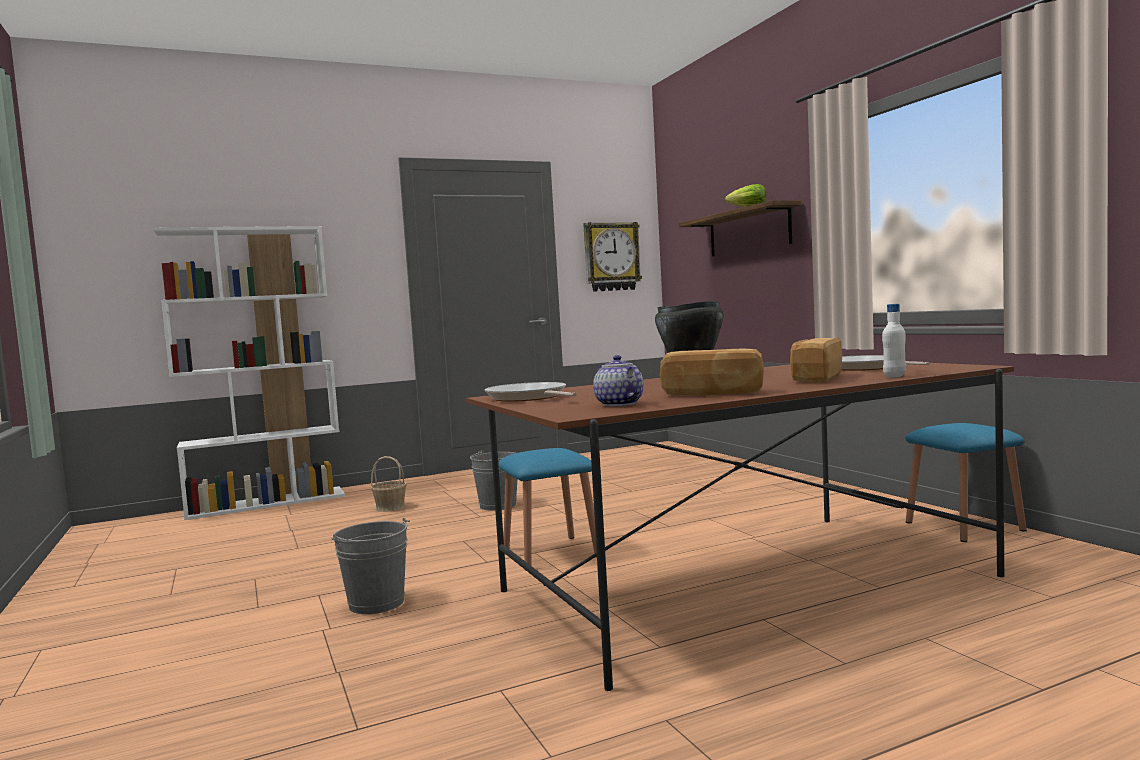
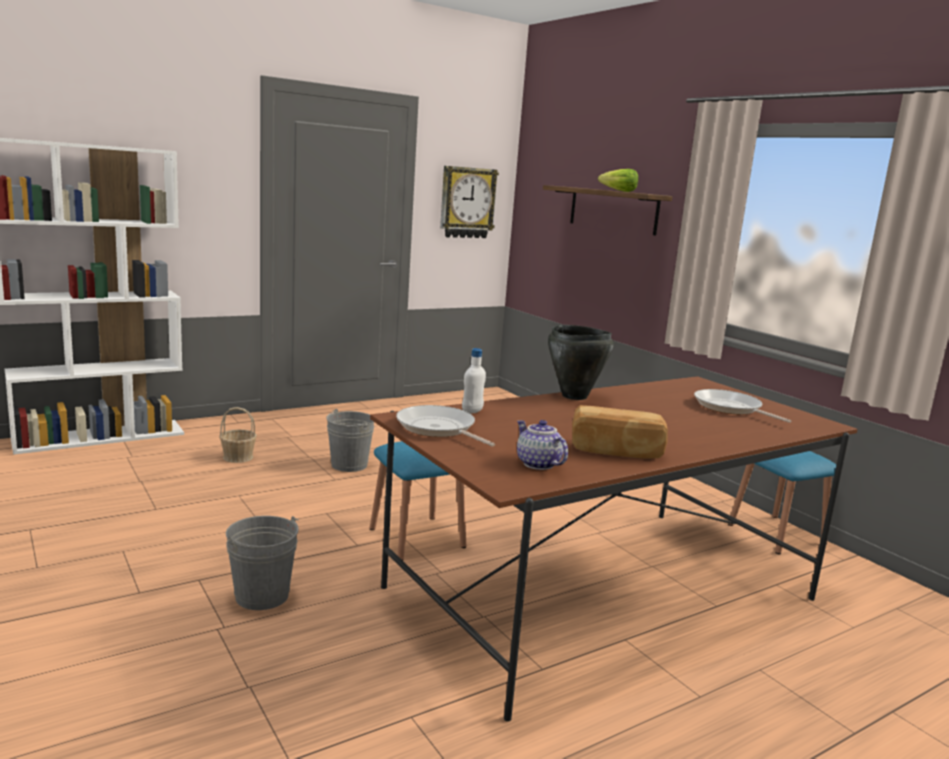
camera: 10 degrees left, 10 degrees up
(815, 379) = (695, 428): bread -> none
(895, 376) = (764, 436): white bottle -> white bottle (472, 411)

